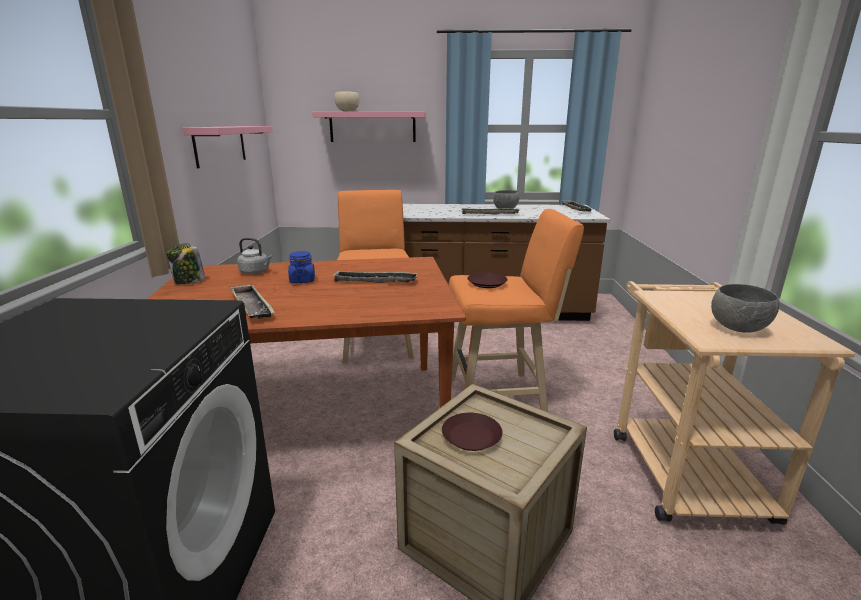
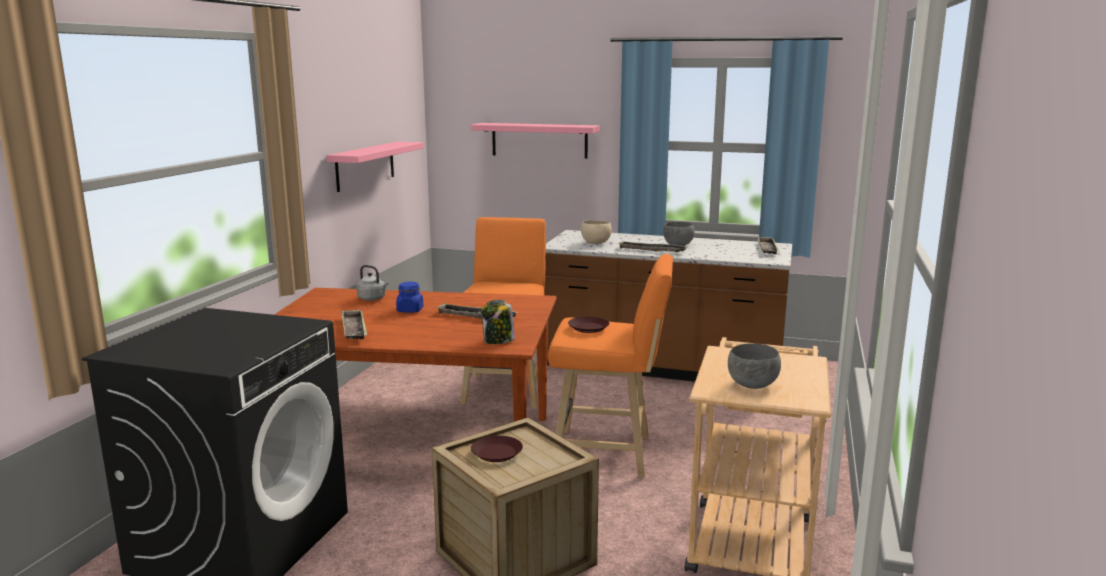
camera: 15 degrees right, 5 degrees down
(189, 281) = (311, 303): jar -> jar (498, 341)
(347, 111) = (509, 124): beige bowl -> beige bowl (595, 243)

